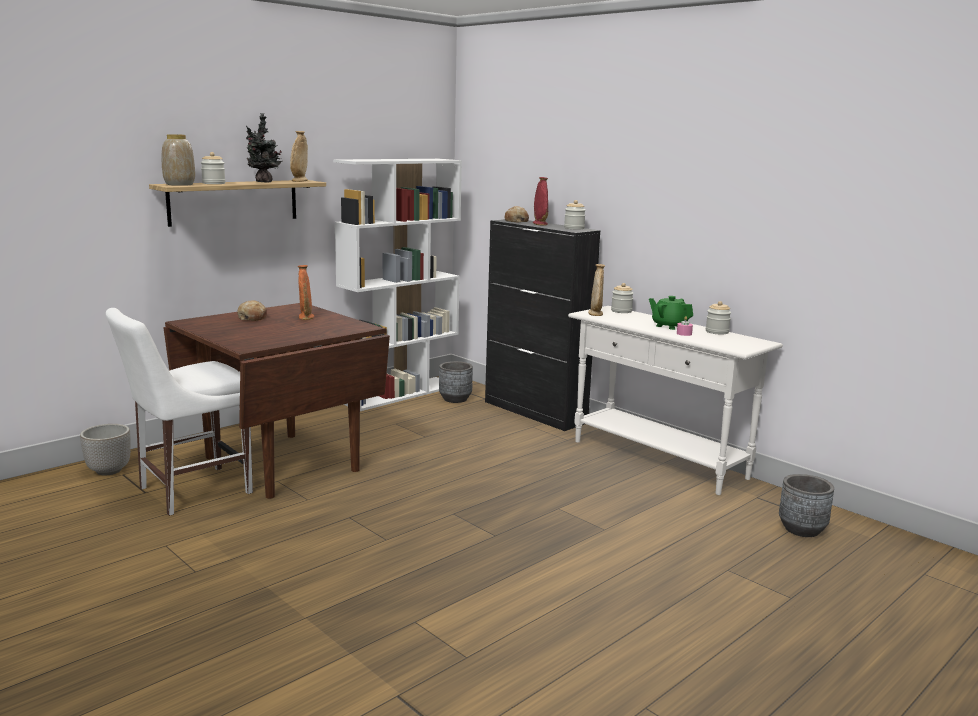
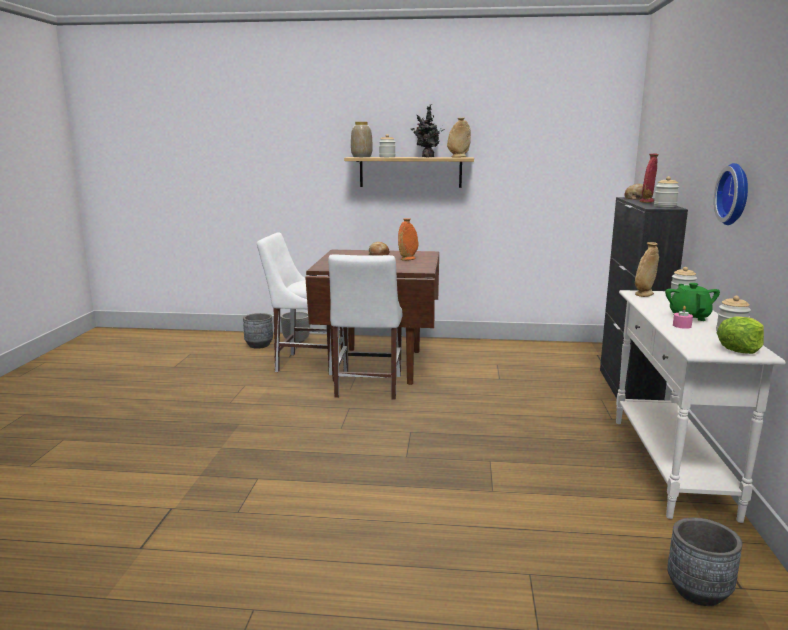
camera: 50 degrees right, 0 degrees up
(322, 490) = (367, 387): none -> white chair
(400, 393) = (543, 346): white bookcase -> none
(455, 399) = (578, 361): grey planter -> grey planter (259, 345)
(678, 217) = (736, 194): none -> wall clock
(750, 342) = (740, 349): none -> lettuce

